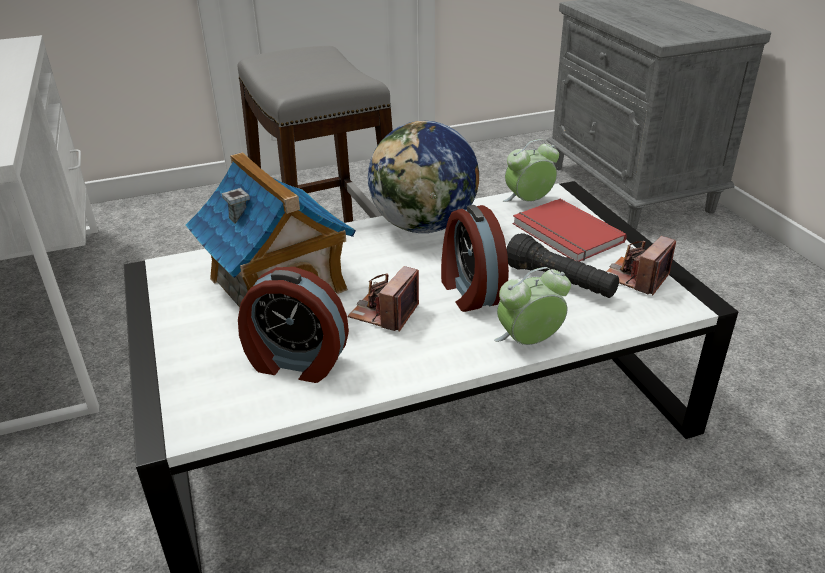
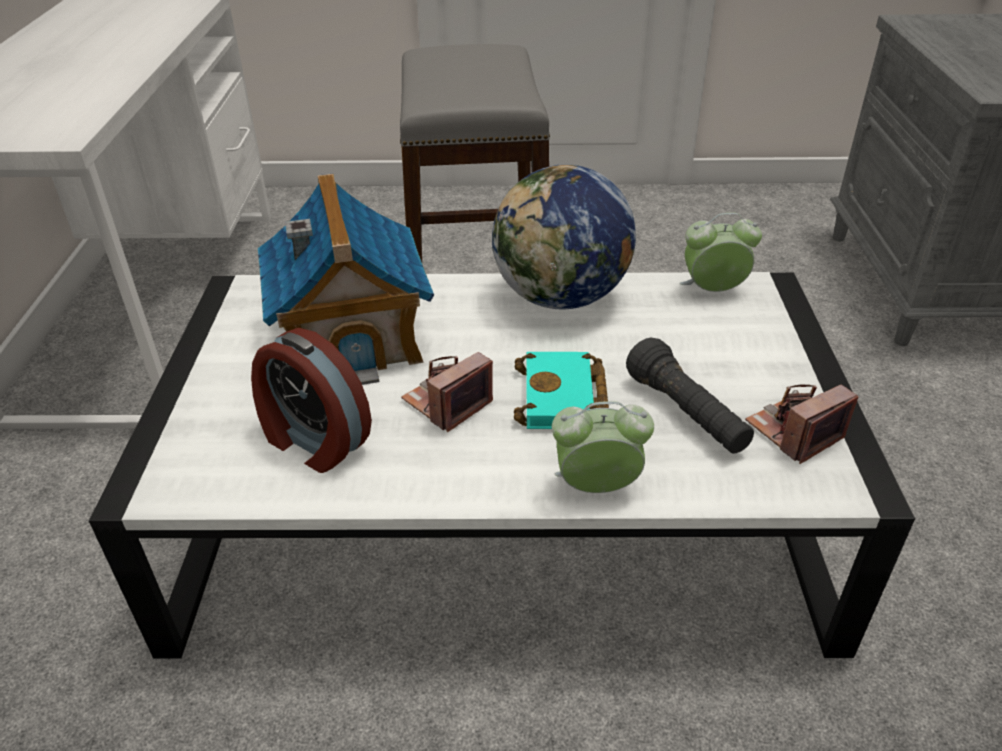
camera: 20 degrees right, 5 degrees up
(469, 291) = (564, 399): alarm clock -> turquoise book
(565, 234) = (734, 347): red book -> none

